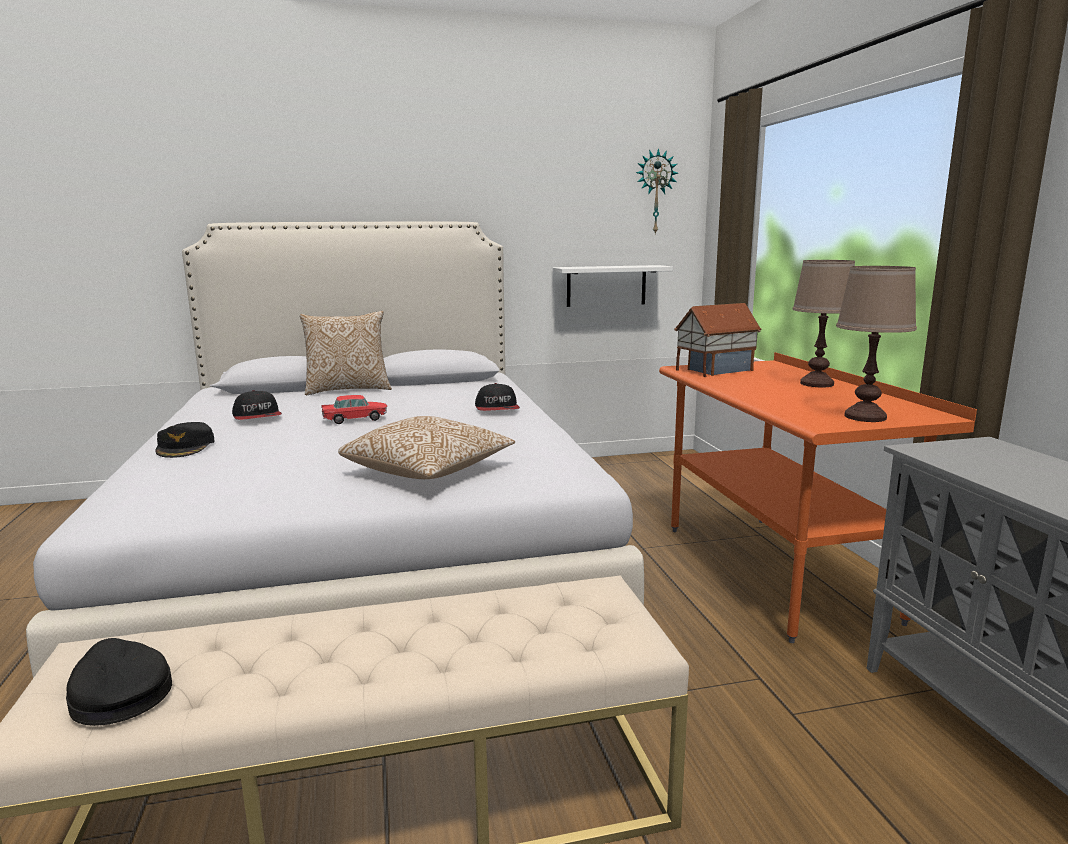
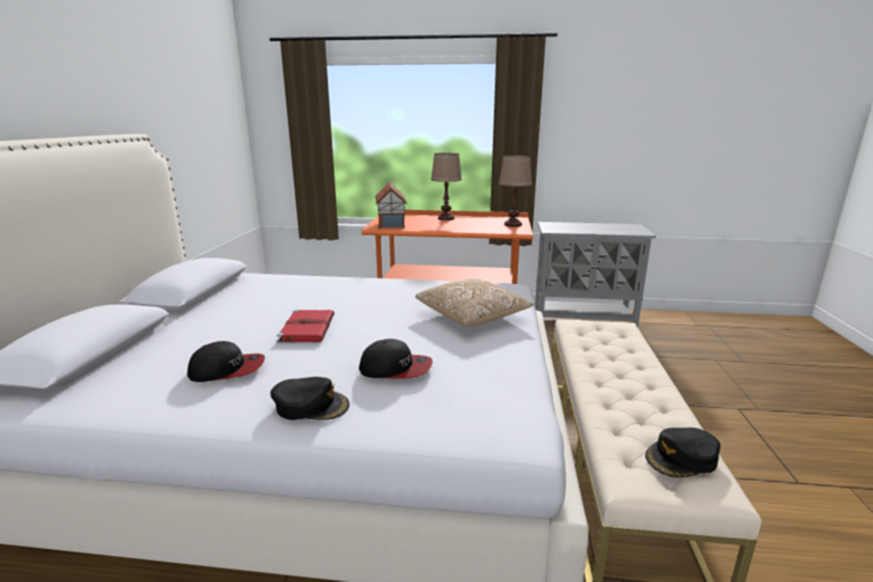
camera: 70 degrees left, 5 degrees up
(348, 390) = (169, 326): pillow -> none
(355, 419) = (307, 328): toy car -> red book
(497, 409) = (337, 285): cap -> cap (396, 368)
(606, 285) = (214, 183): white shelf -> none
(655, 192) = (224, 104): wall clock -> none

